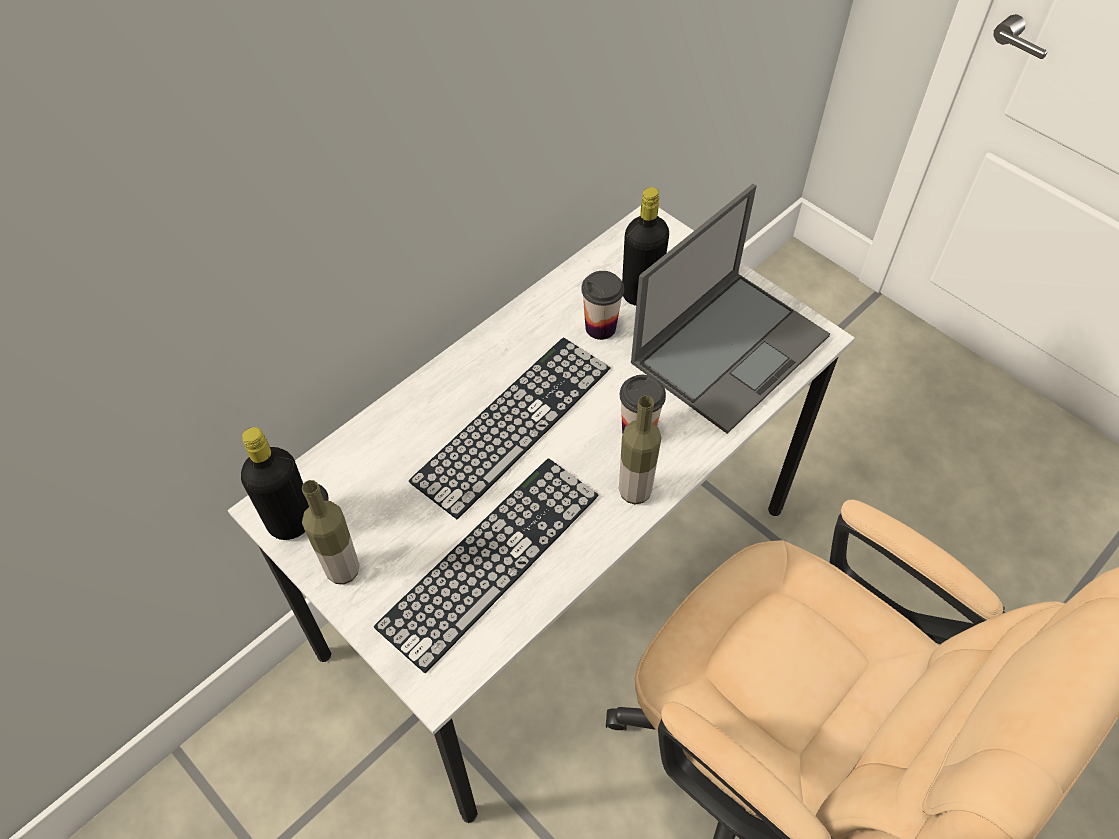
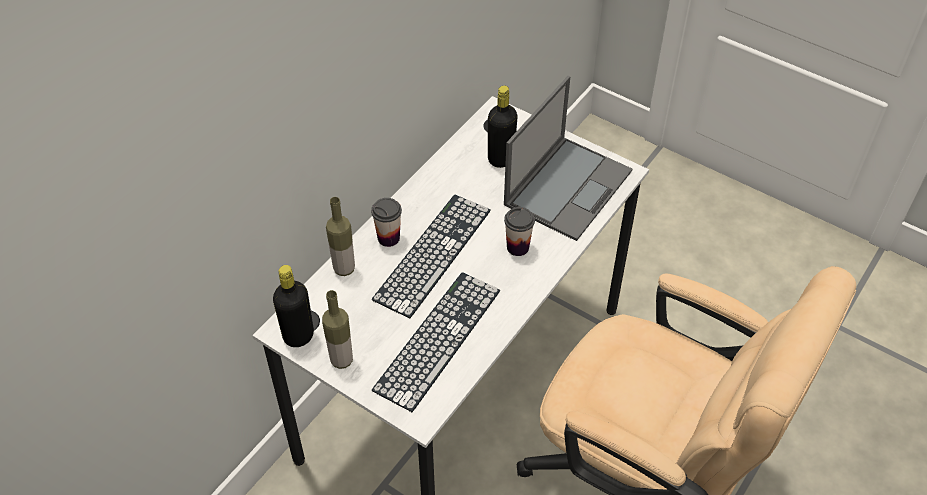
camera: 10 degrees left, 5 degrees down
(600, 327) = (478, 185): cup -> cup (388, 238)
(635, 492) = (523, 285): bottle -> bottle (344, 269)

